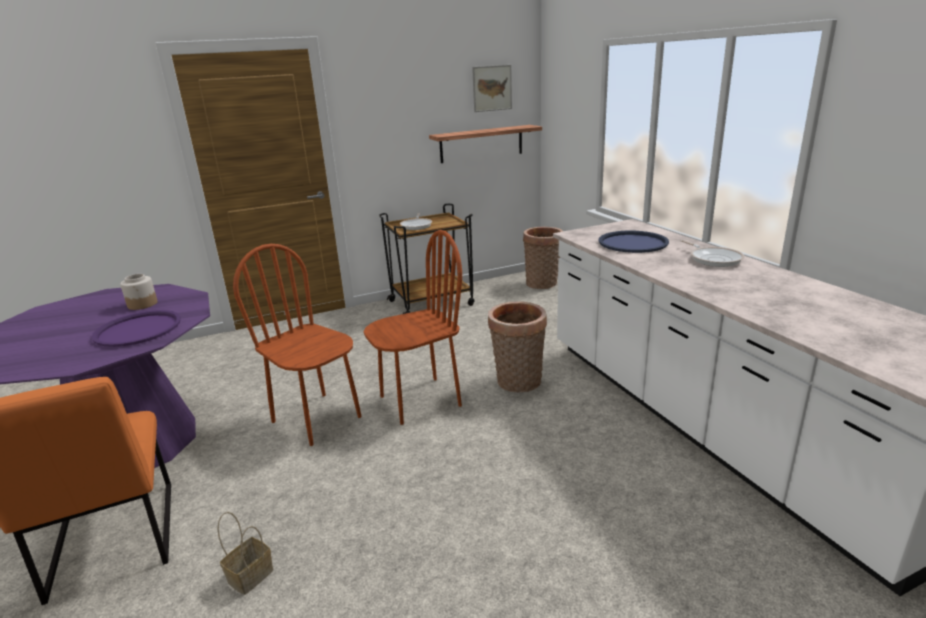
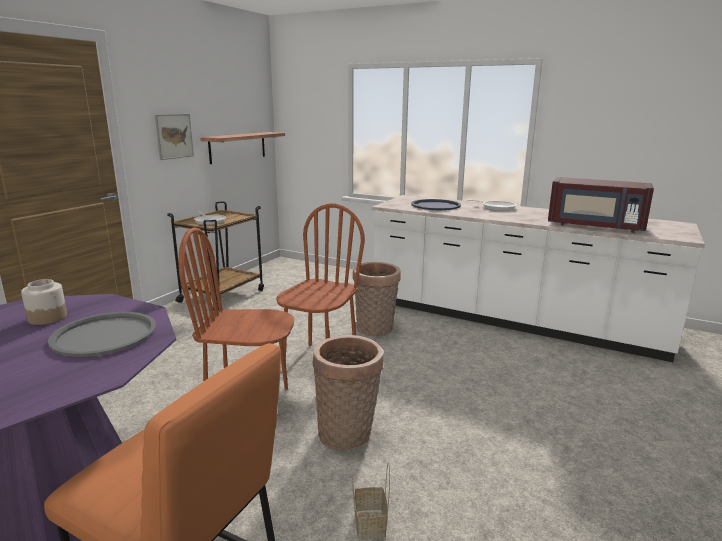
camera: 40 degrees left, 5 degrees down
(138, 329) = (104, 335): purple tray -> grey tray
(492, 88) = (242, 98): picture -> picture (174, 136)
(543, 284) = (299, 266): basket -> basket (348, 434)
(797, 323) = (595, 226): none -> red microwave

